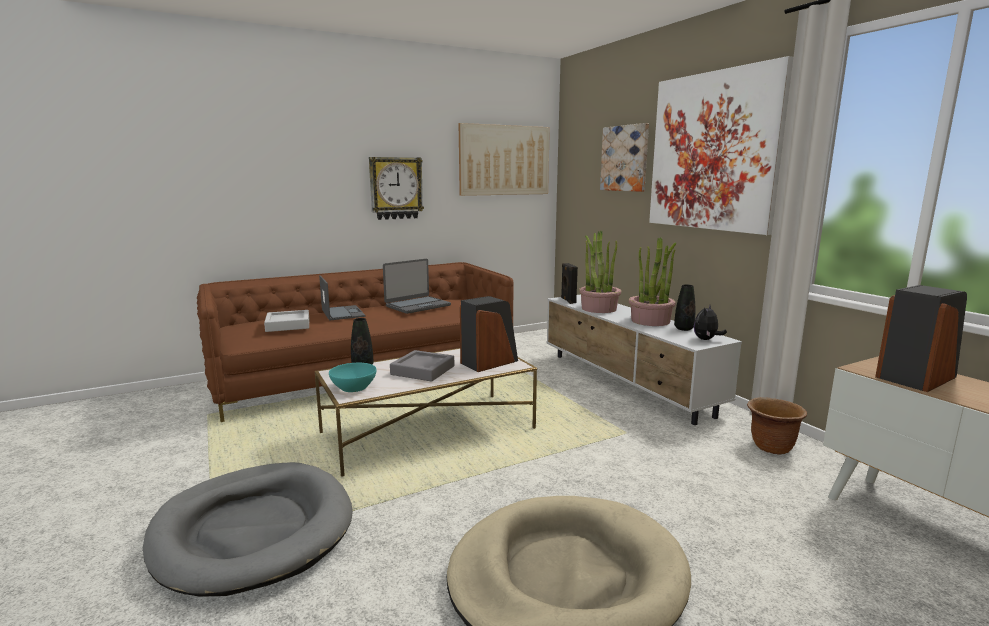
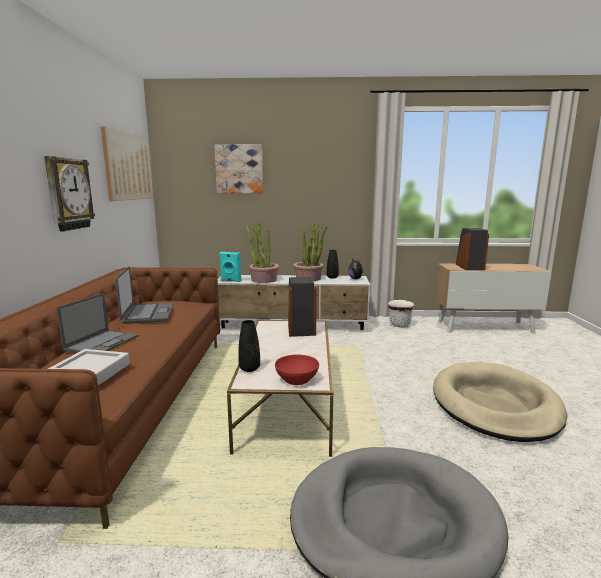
camera: 60 degrees left, 0 degrees up
(342, 313) = (102, 342): laptop -> laptop turned 105 degrees clockwise
(353, 387) = (296, 379): turquoise bowl -> red bowl
(423, 370) = (289, 350): grey tray -> none
(567, 300) = (230, 280): black speaker -> turquoise speaker
(713, 152) = (320, 167): picture -> none
(771, 447) = (399, 325): brown planter -> white planter

